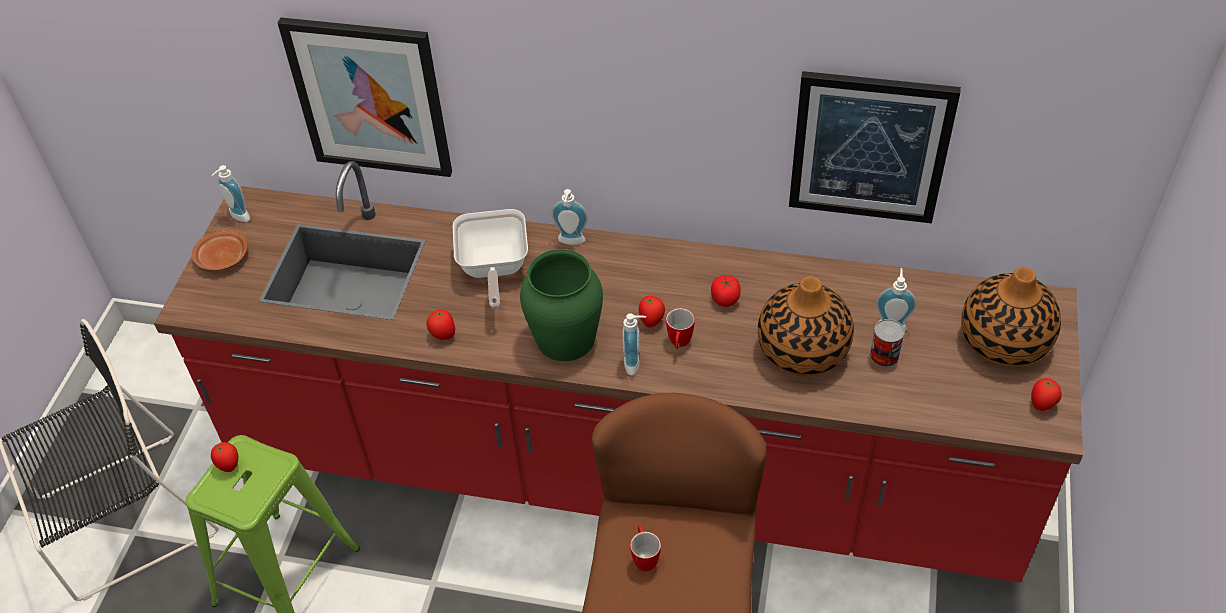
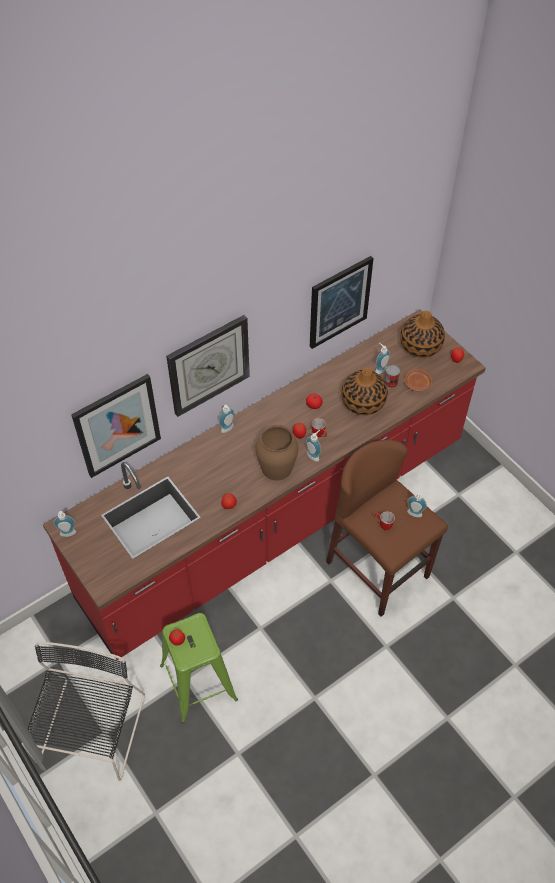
camera: 50 degrees left, 5 degrees up
(222, 258) = (88, 556): brown plate -> brown plate (417, 384)
(493, 270) = (213, 465): frying pan -> none
(556, 95) = (208, 365): none -> wall clock
(566, 338) = (277, 467): green vase -> brown vase
(708, 585) = (414, 515): none -> soap dispenser

